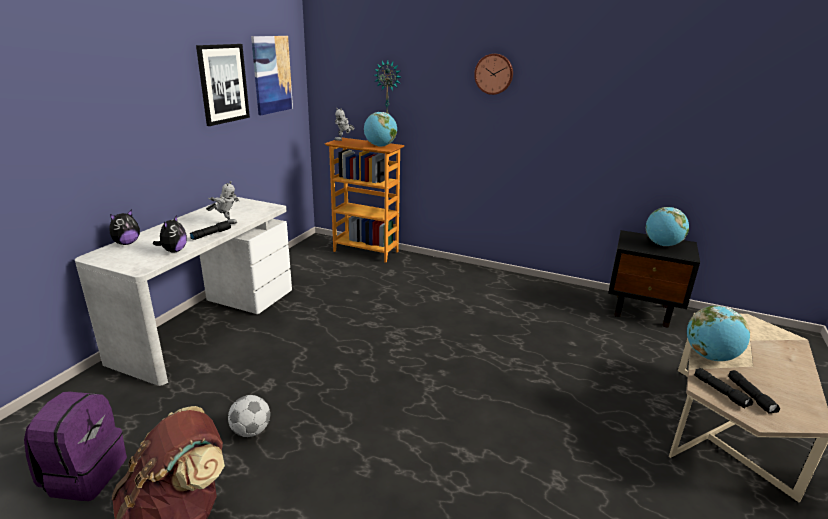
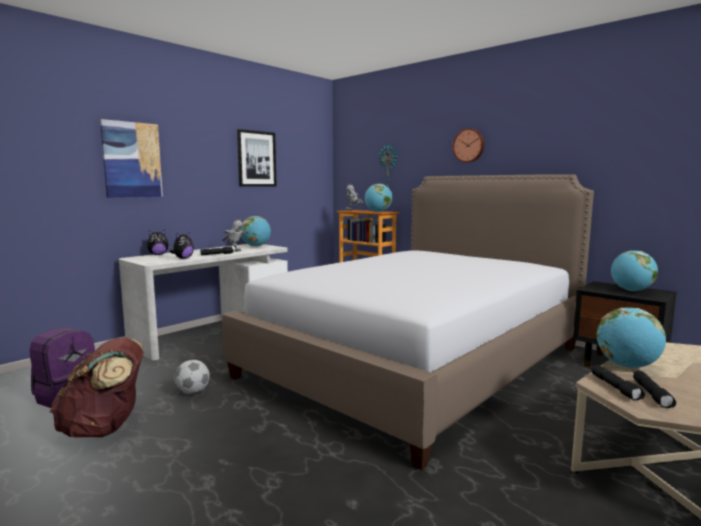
camera: 20 degrees right, 15 degrees down
(243, 206) = (256, 246): none -> globe
(272, 74) = (300, 159): picture -> picture (132, 160)
(468, 335) = (417, 362): none -> bed

